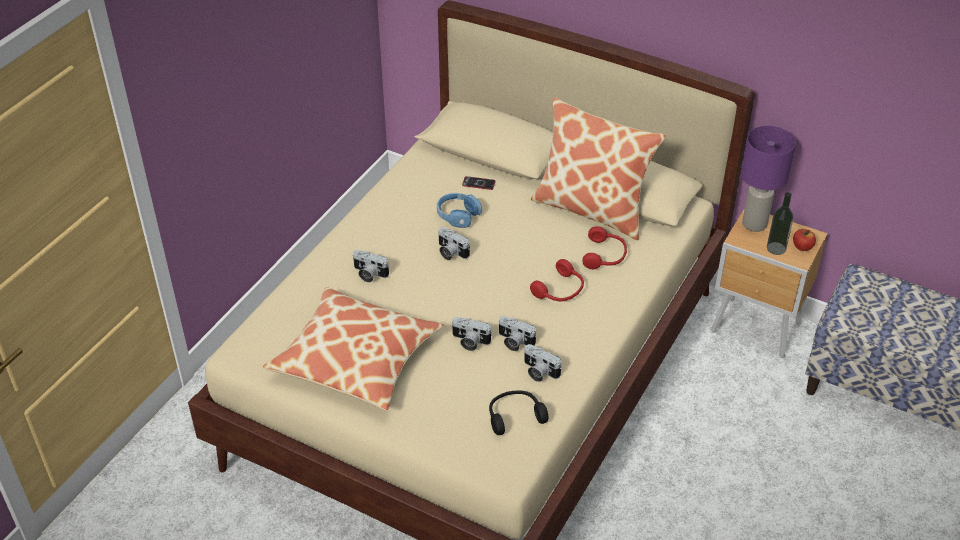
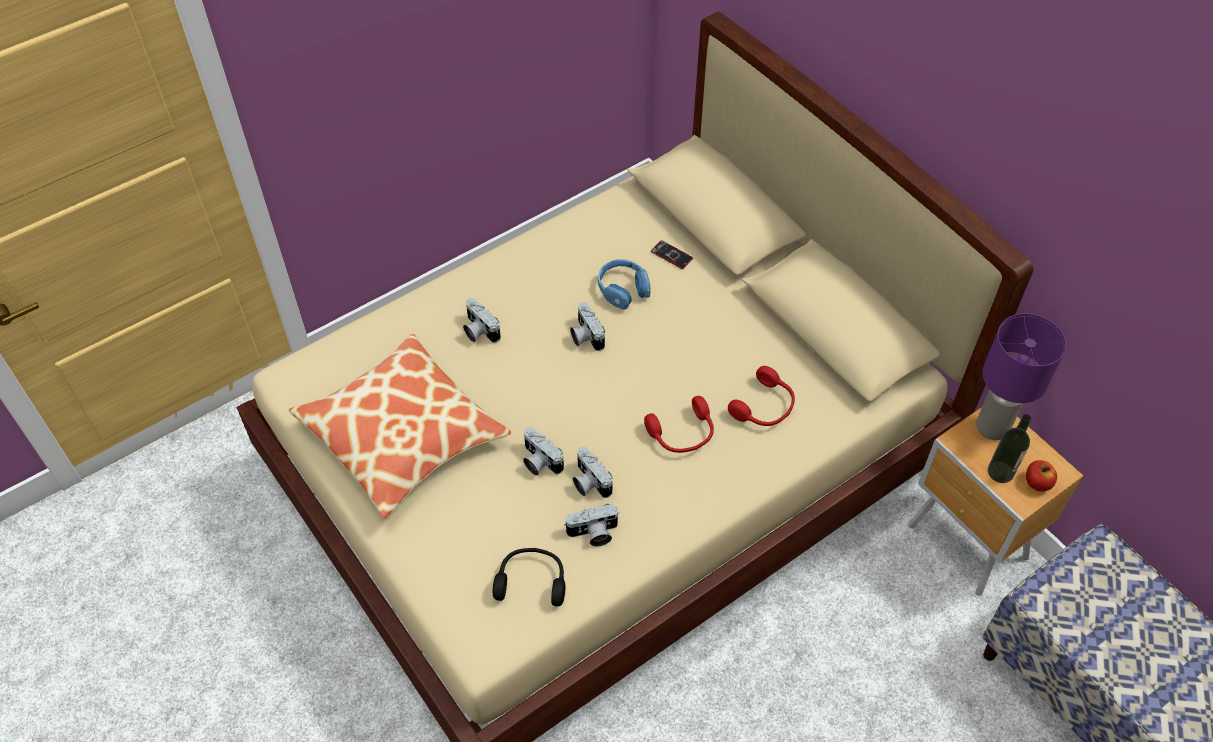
camera: 25 degrees right, 10 degrees up
(539, 372) = (593, 534): camera -> camera turned 75 degrees counterclockwise
(592, 209) = (787, 337): pillow -> none

